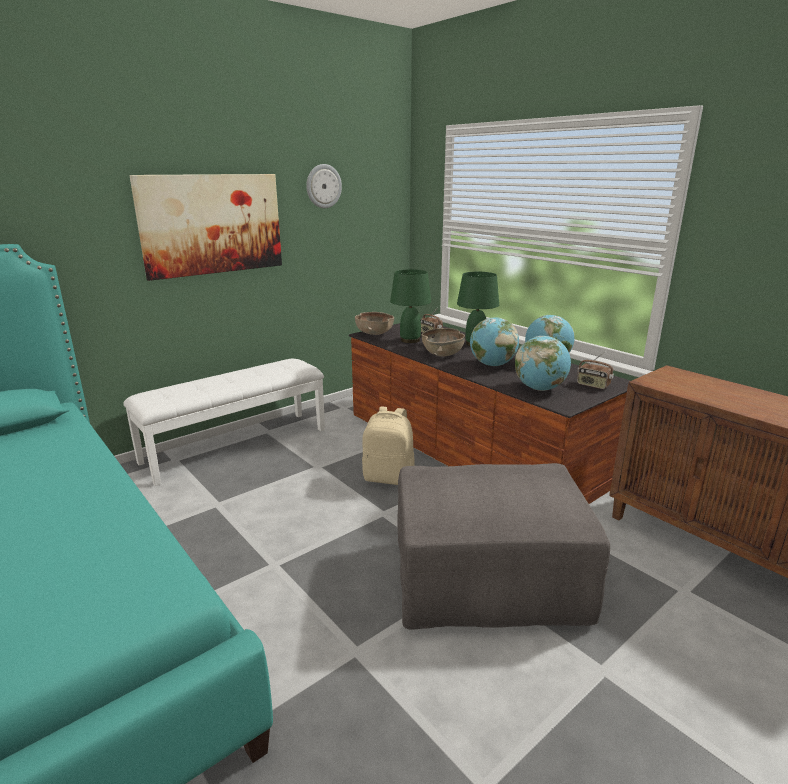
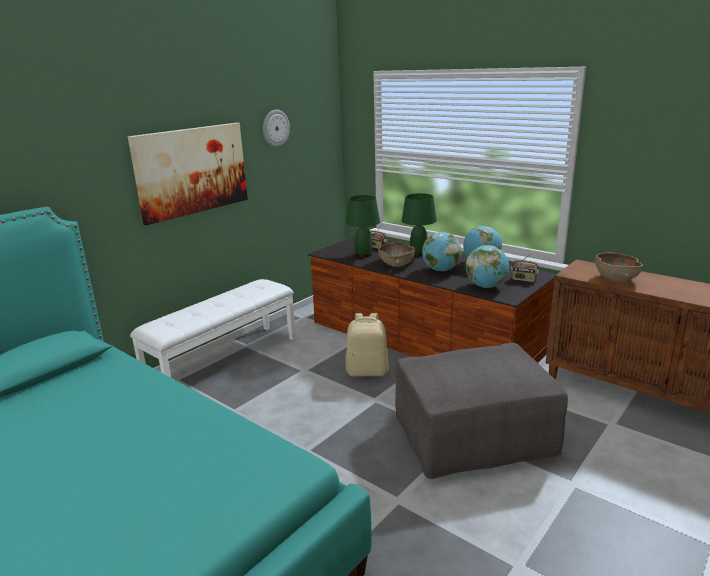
camera: 10 degrees left, 0 degrees up
(374, 334) = (330, 251): brown bowl -> brown bowl (615, 278)

